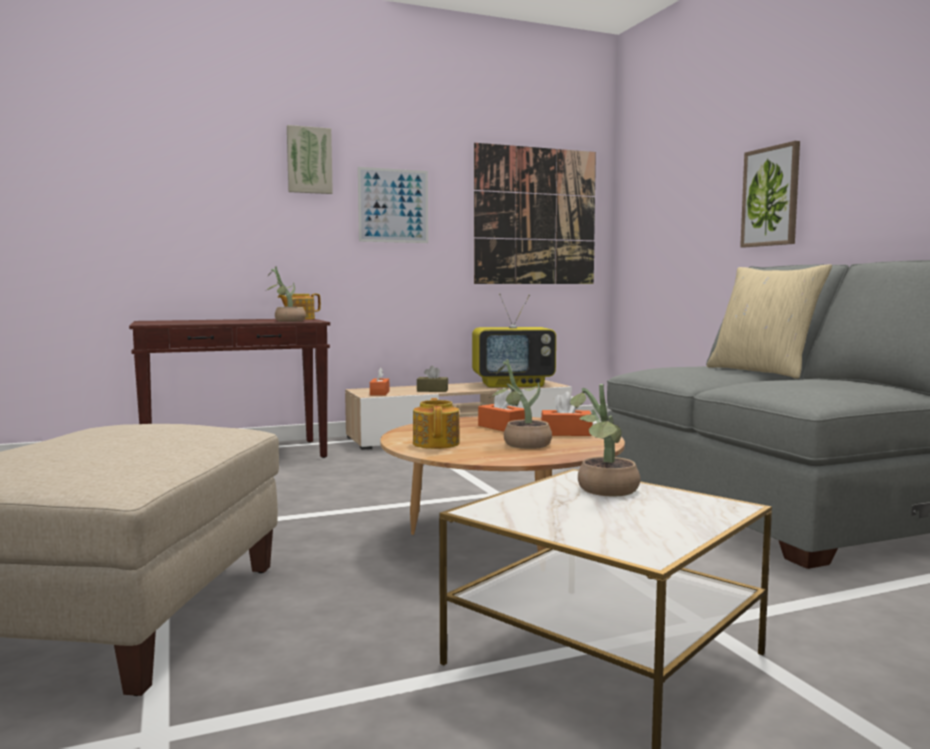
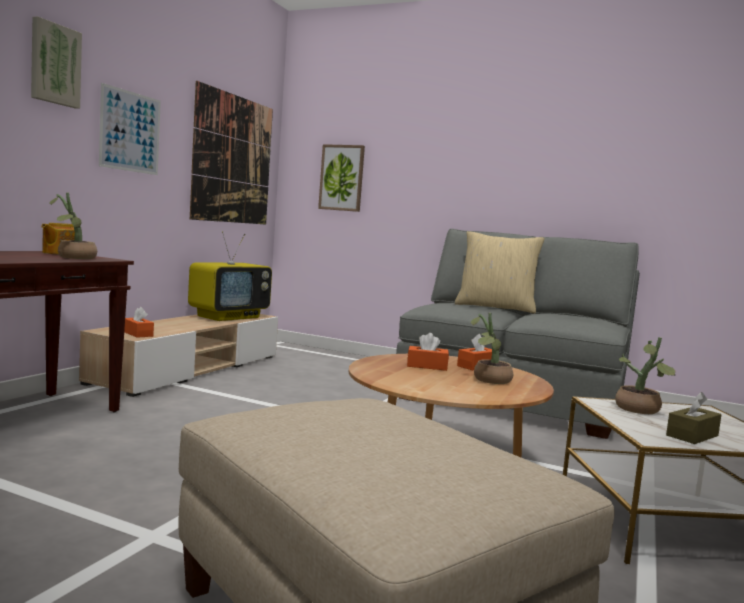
camera: 45 degrees left, 0 degrees up
(432, 390) = (180, 327): brown tissue box -> brown tissue box (692, 435)
(436, 443) = (444, 388): teapot -> none
(771, 196) = (453, 178): picture -> picture (342, 178)

